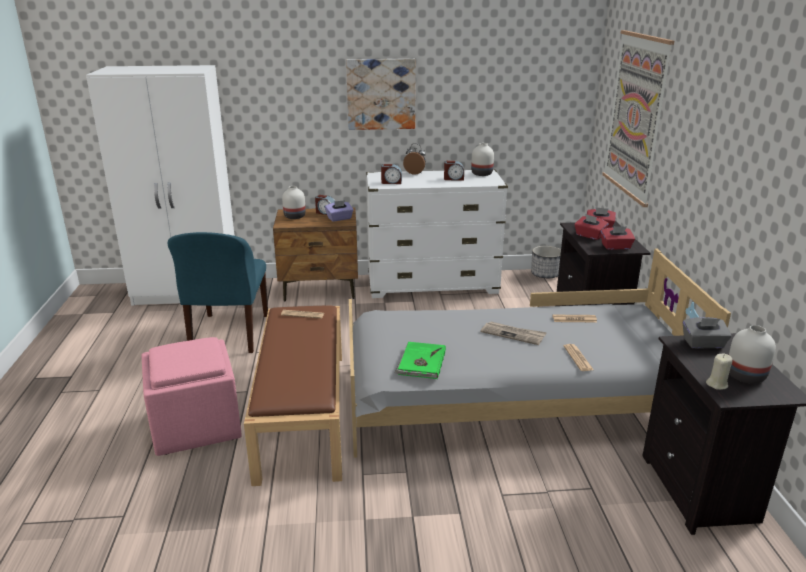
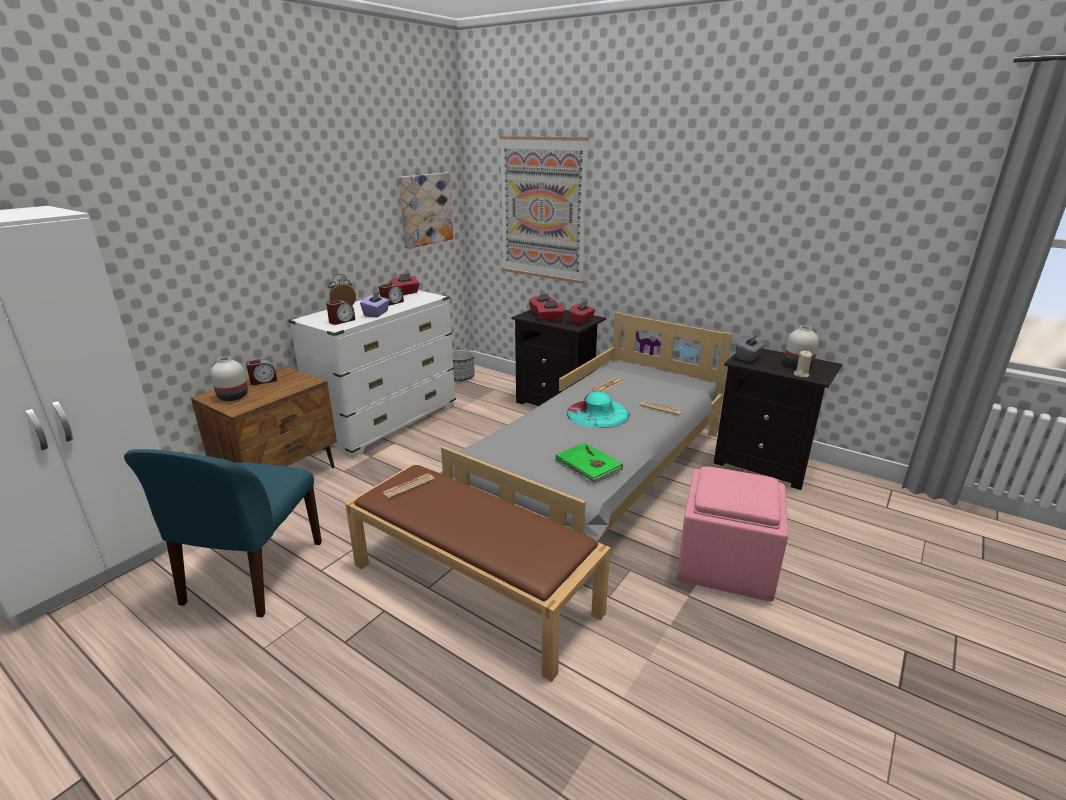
camera: 50 degrees left, 0 degrees up
(197, 426) = (396, 681): pink ottoman -> pink ottoman (726, 564)
(229, 334) = (252, 574): blue chair -> blue chair turned 60 degrees clockwise
(339, 218) = (293, 380): purple tissue box -> purple tissue box (376, 314)
(381, 94) = (287, 223): picture -> picture (425, 209)
(482, 174) = (405, 293): white vase -> red tissue box
(513, 334) = (597, 413): newspaper -> turquoise hat

